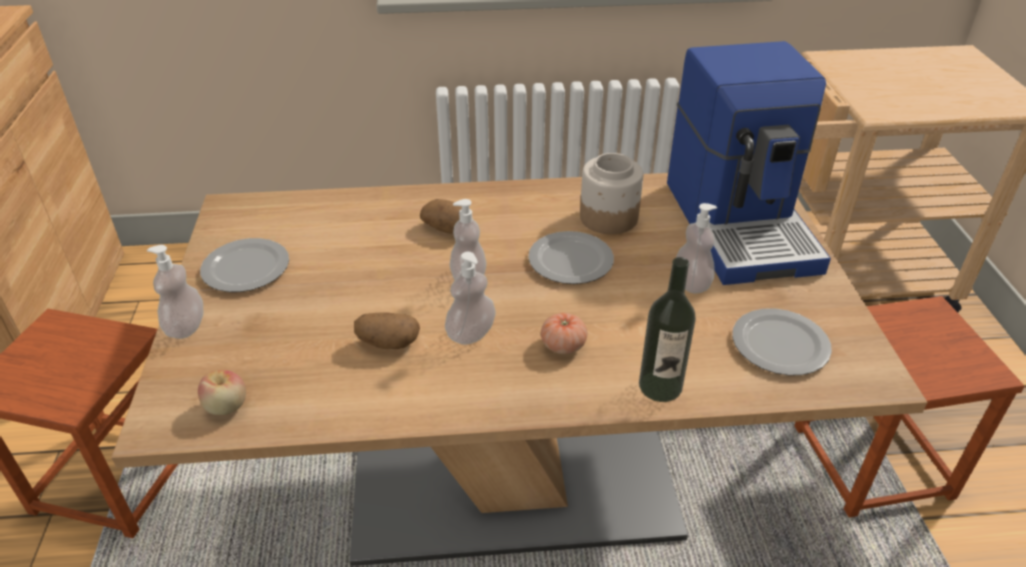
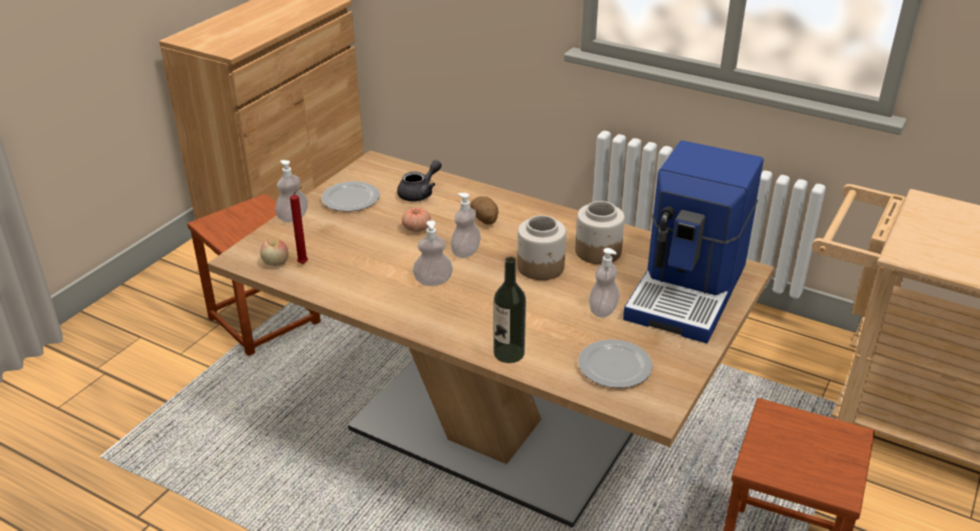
camera: 35 degrees right, 5 degrees down
(271, 387) = (304, 263): none -> red candle
(331, 226) = (420, 193): none -> grey teapot
(387, 343) = (383, 267): potato -> none
(563, 345) = (478, 309): tomato -> tomato (416, 228)
(572, 261) = (541, 267): plate -> jar

